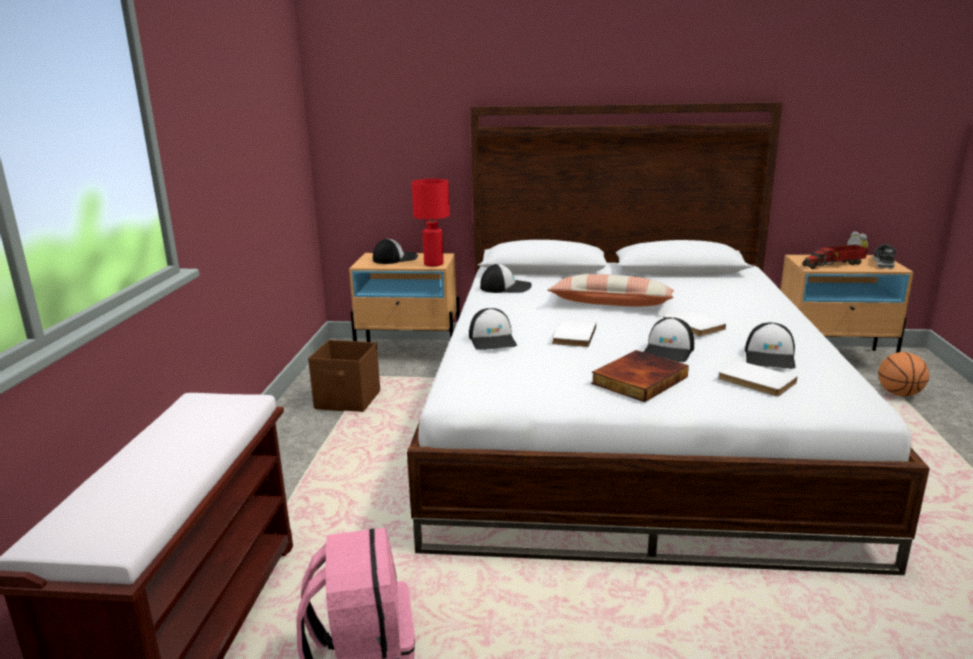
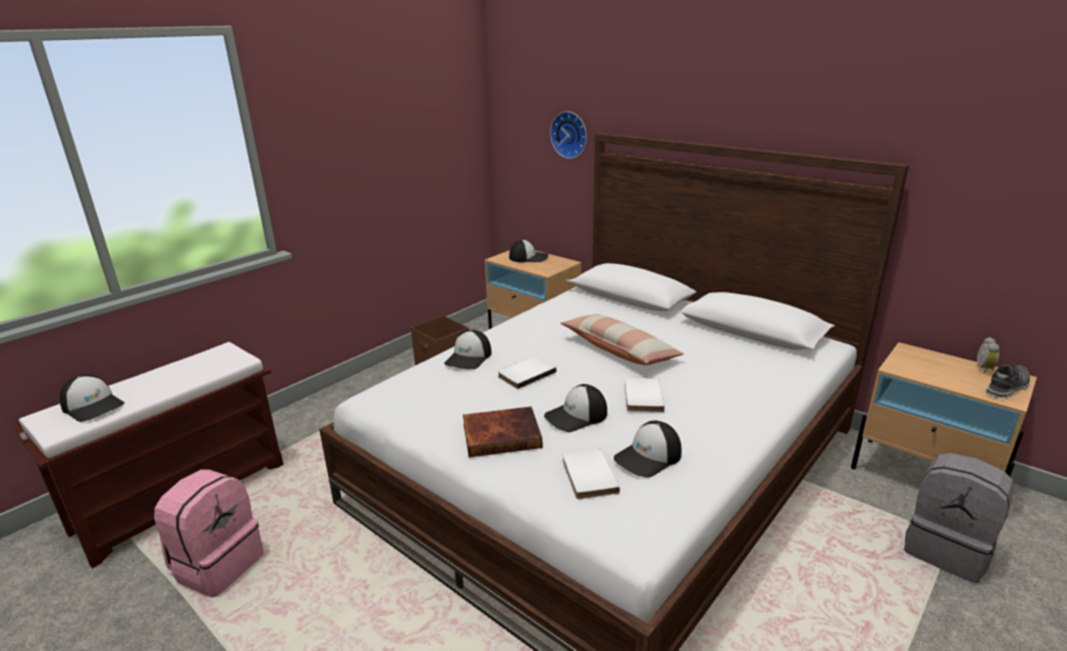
camera: 35 degrees right, 5 degrees up
(430, 113) = (570, 134): none -> wall clock
(433, 264) = (546, 270): red table lamp -> none
(506, 287) = (566, 308): cap -> cap (93, 405)
(834, 264) = (933, 372): toy truck -> none
(899, 394) = (947, 550): basketball -> grey backpack

